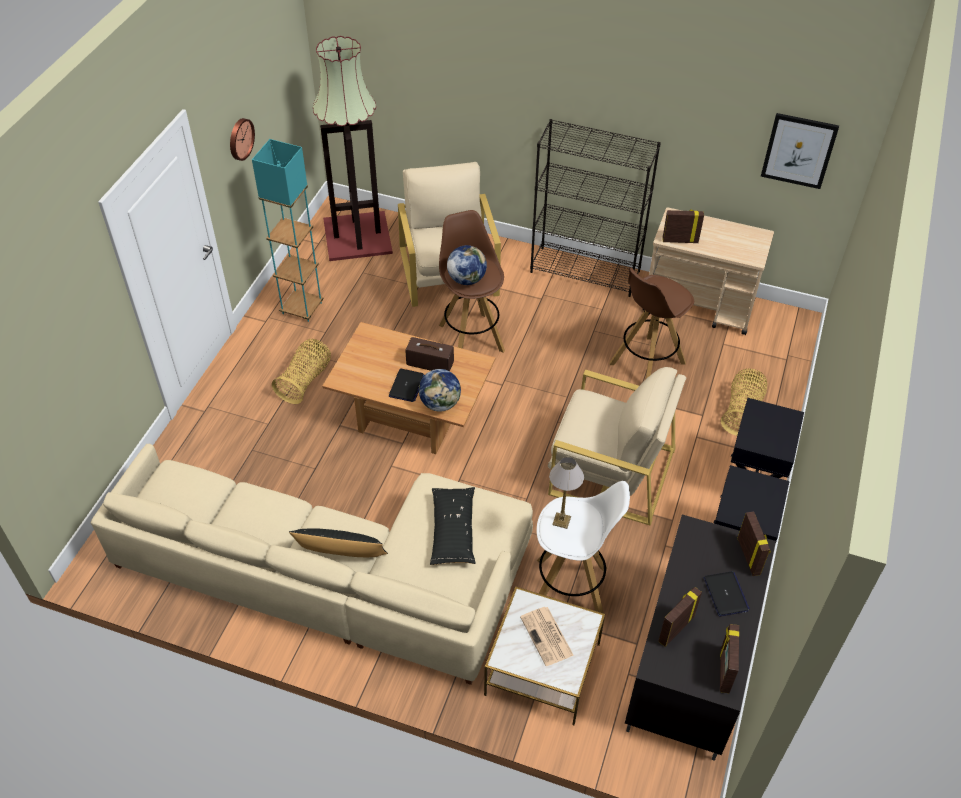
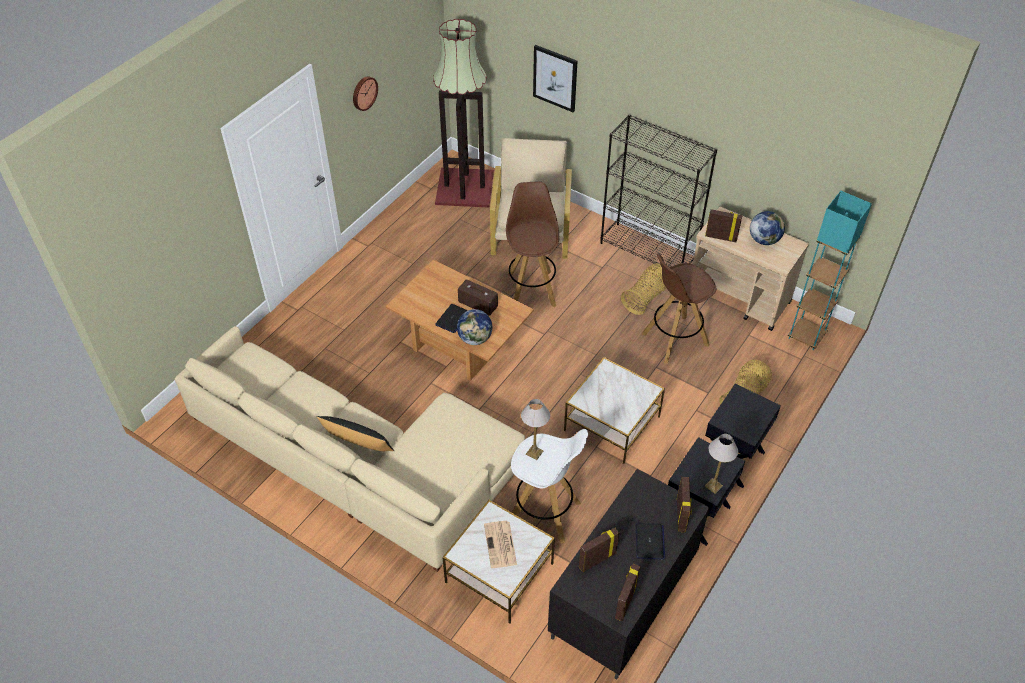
camera: 15 degrees right, 0 degrees up
(302, 308) = (400, 240): turquoise floor lamp -> turquoise floor lamp (806, 336)
(305, 381) = (384, 300): basket -> basket (646, 297)
(453, 531) = (452, 444): black pillow -> none
(466, 279) = (526, 239): globe -> globe (764, 240)
(611, 470) = (612, 423): beige armchair -> side table
(766, 516) = (714, 486): none -> table lamp
(799, 150) = (833, 175): picture -> picture (555, 78)

